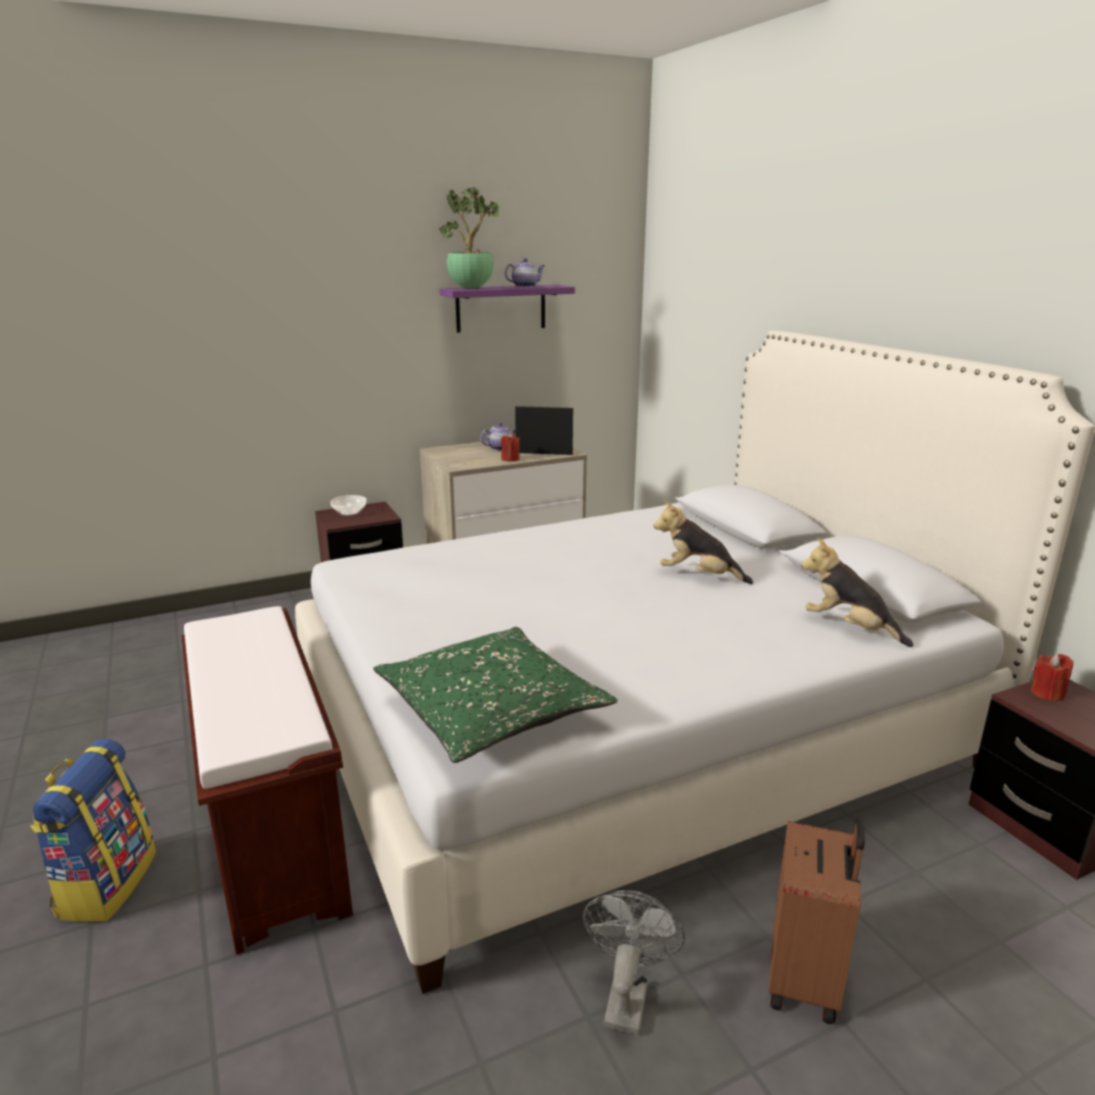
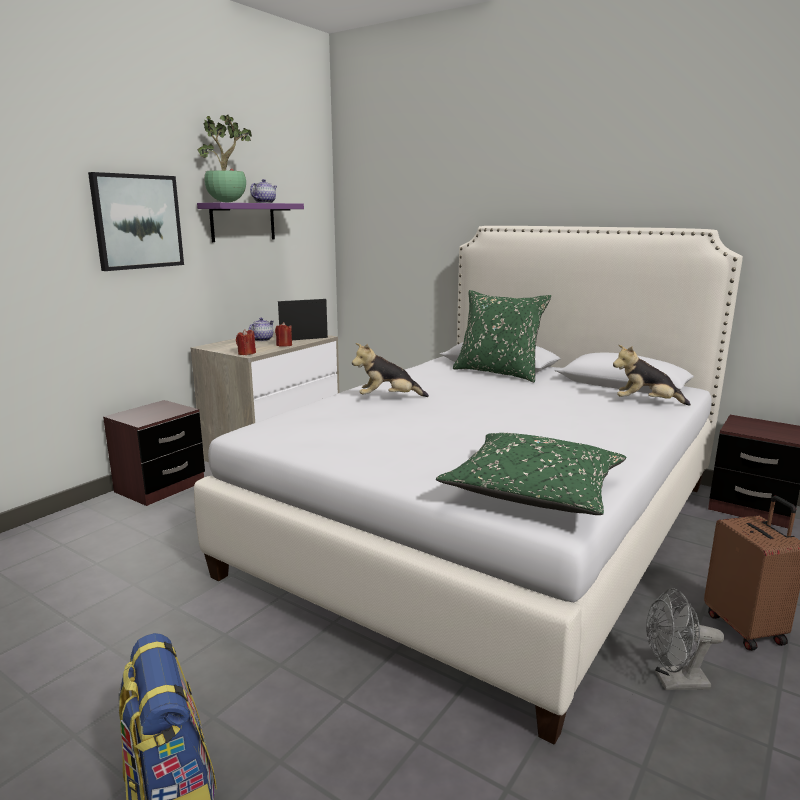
camera: 30 degrees left, 5 degrees down
(276, 836) = (302, 690): brown bench -> none
(349, 512) = (141, 412): bowl -> none
(364, 311) = (137, 221): none -> picture
(626, 996) = (674, 682): grey fan -> grey fan turned 75 degrees counterclockwise
(698, 576) = (520, 394): plush toy -> plush toy (388, 398)
(722, 538) = (498, 373): none -> green pillow
(1047, 693) = (741, 424): red candle -> red candle (246, 353)

